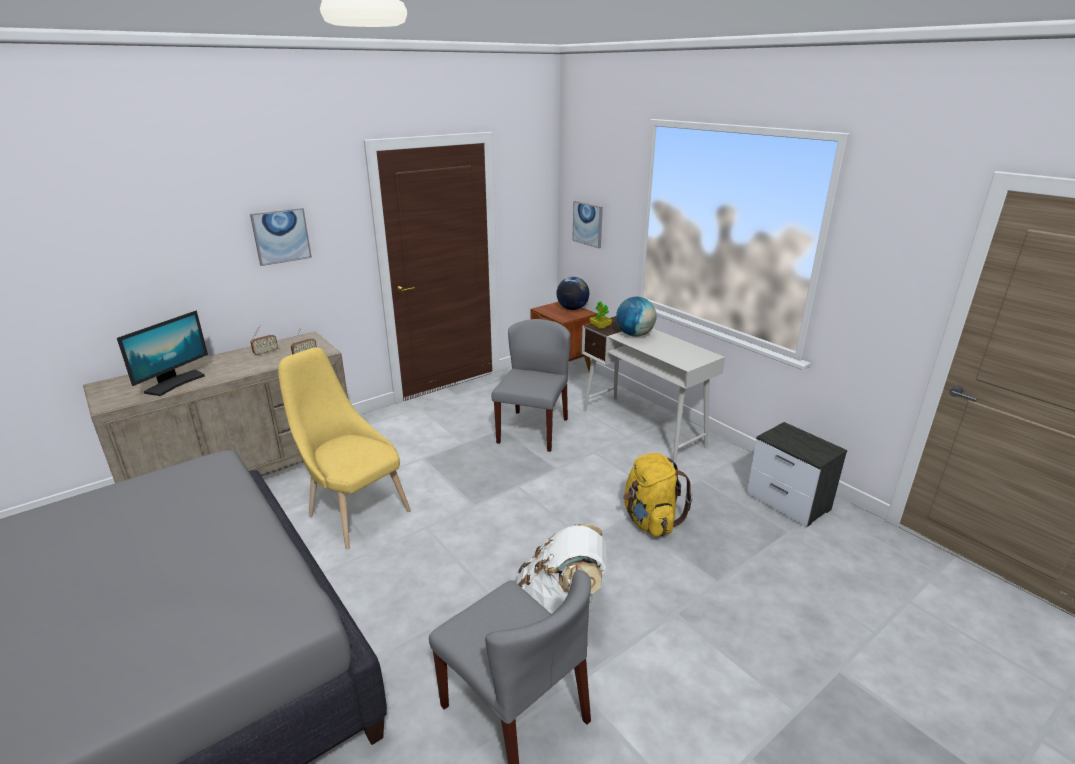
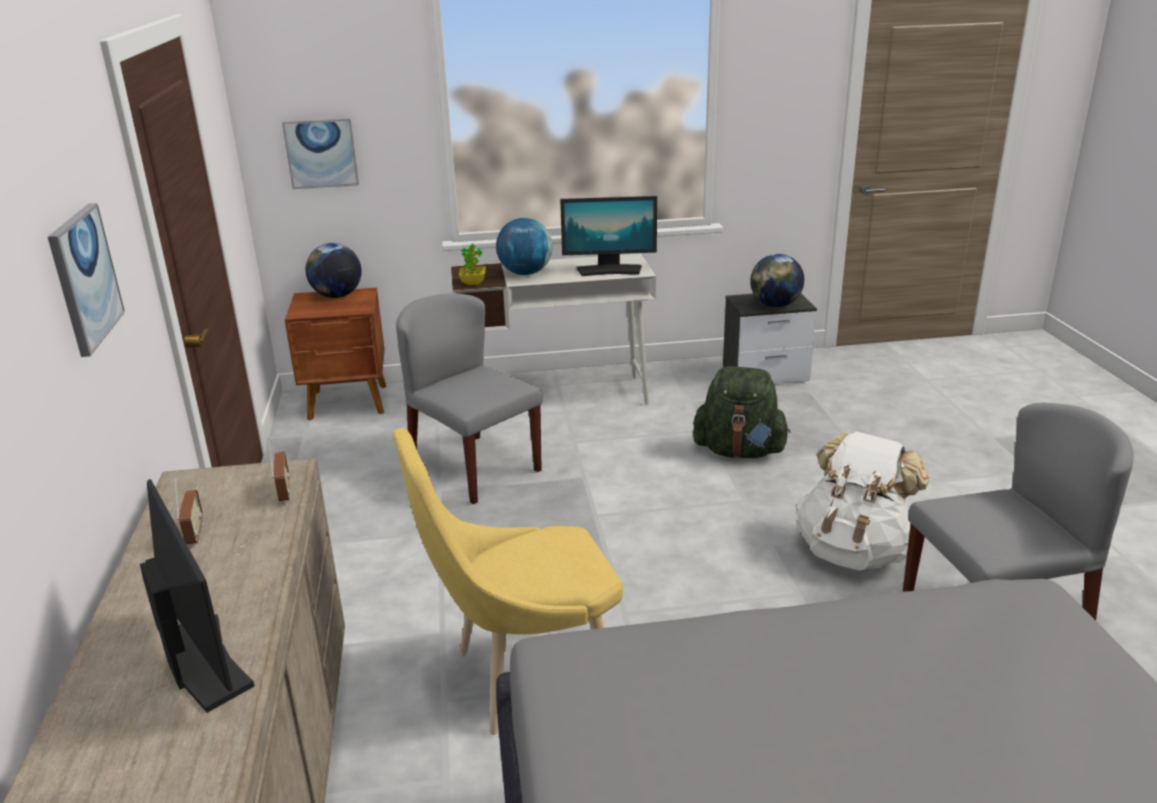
camera: 60 degrees left, 0 degrees up
(650, 521) = (739, 451): yellow backpack -> green backpack
(675, 355) = (609, 270): none -> monitor
(795, 447) = (775, 305): none -> globe

